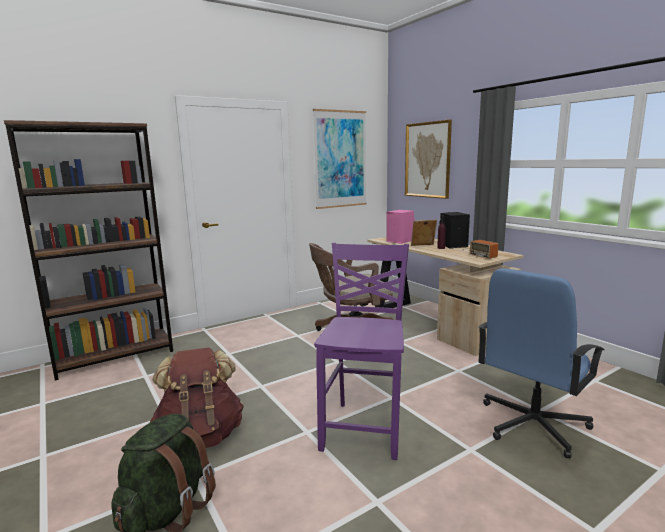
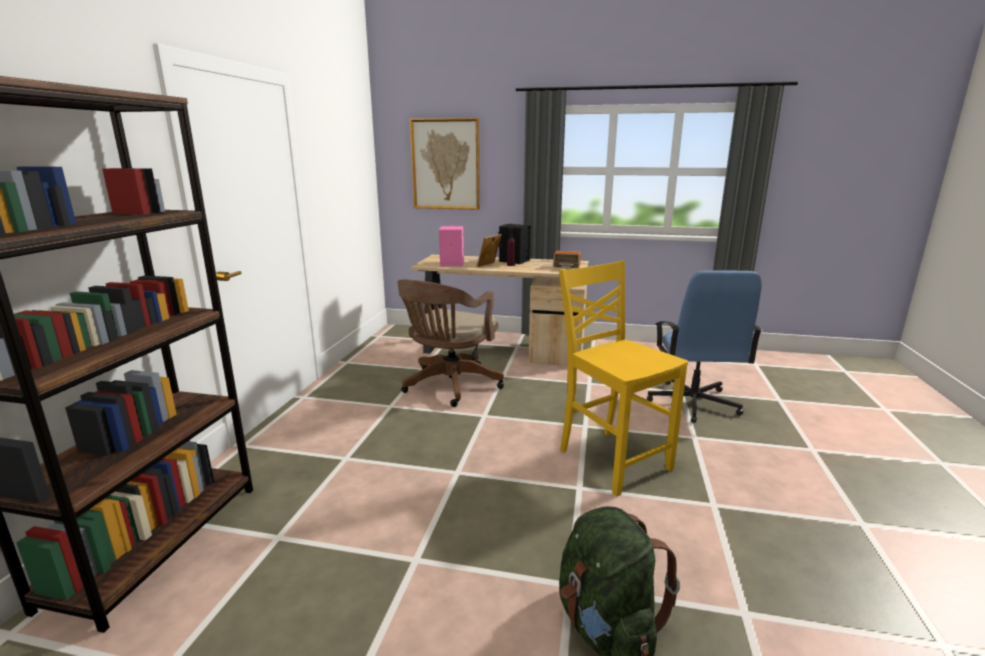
camera: 45 degrees left, 5 degrees up
(201, 436) = (497, 551): brown backpack -> none
(340, 159) = (341, 163): picture -> none
(365, 428) = (612, 459): purple chair -> yellow chair

